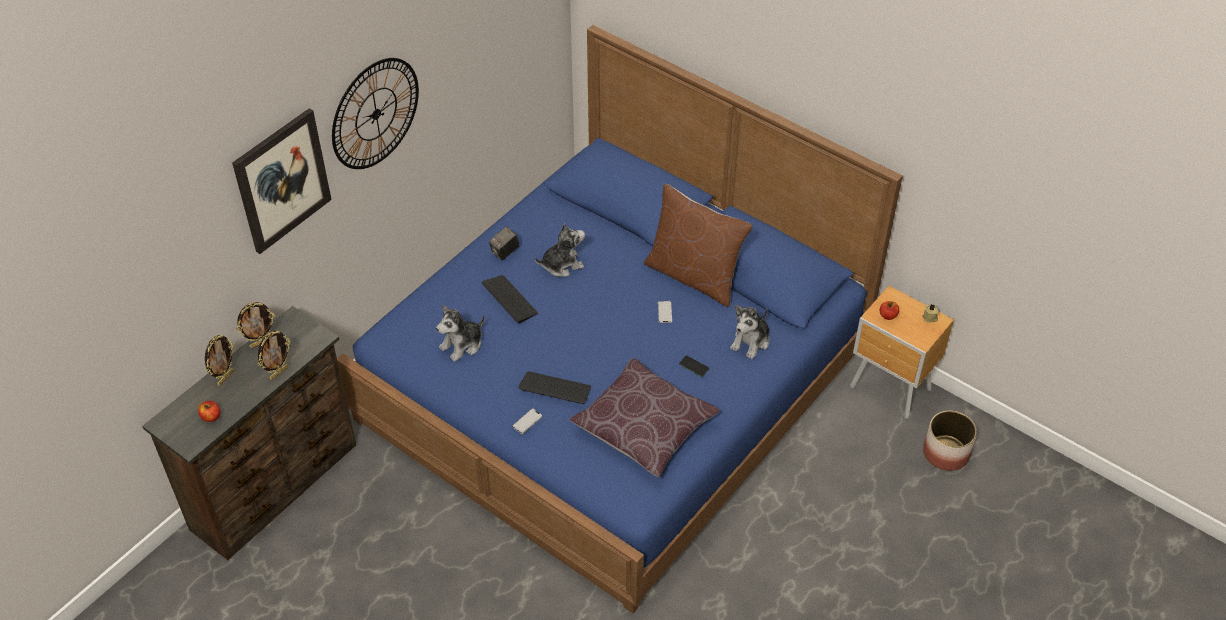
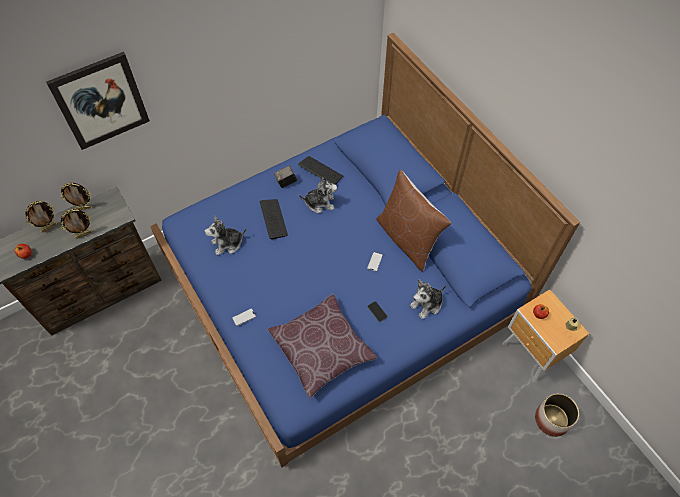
camera: 20 degrees right, 10 degrees up
(375, 114) = (192, 65): wall clock -> none
(555, 388) = (273, 297): keyboard -> keyboard (320, 171)

